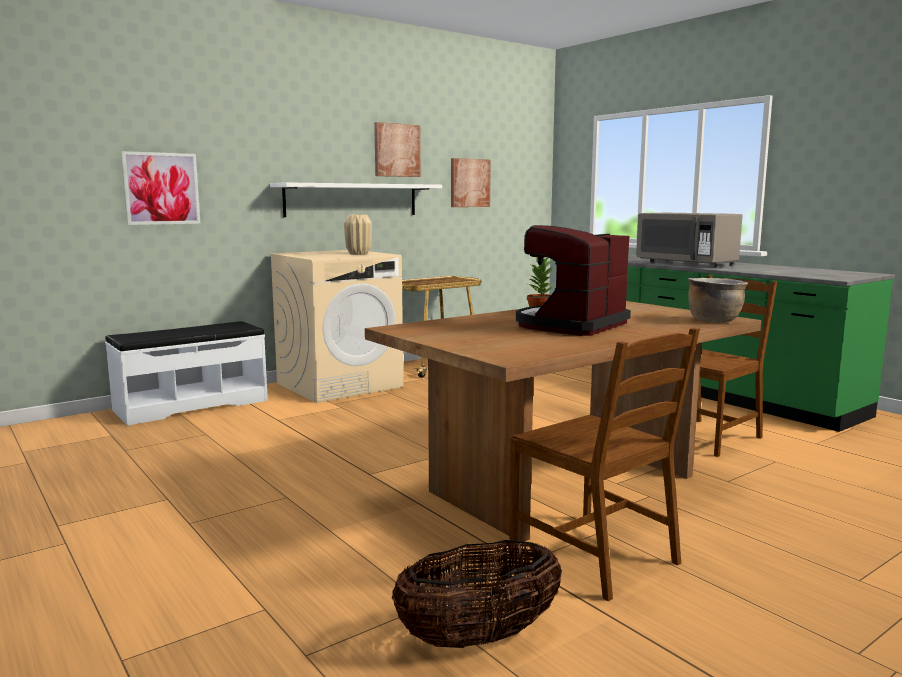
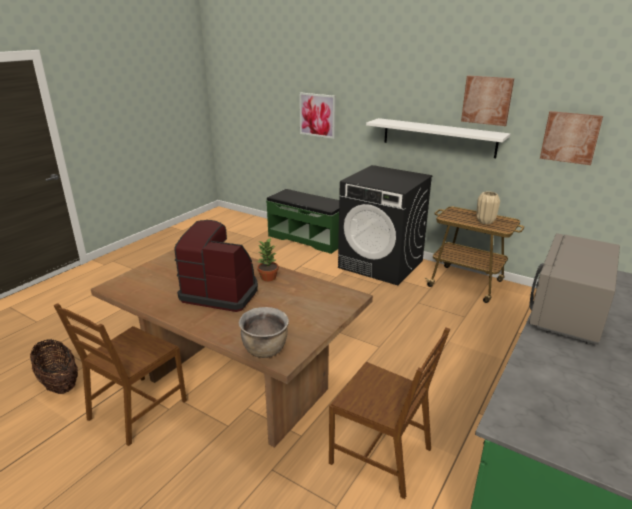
camera: 70 degrees right, 15 degrees up
(191, 405) = (308, 238): white bench -> green bench
(340, 385) = (381, 264): beige washing machine -> black washing machine
(358, 254) = (392, 183): beige vase -> beige vase (485, 221)

